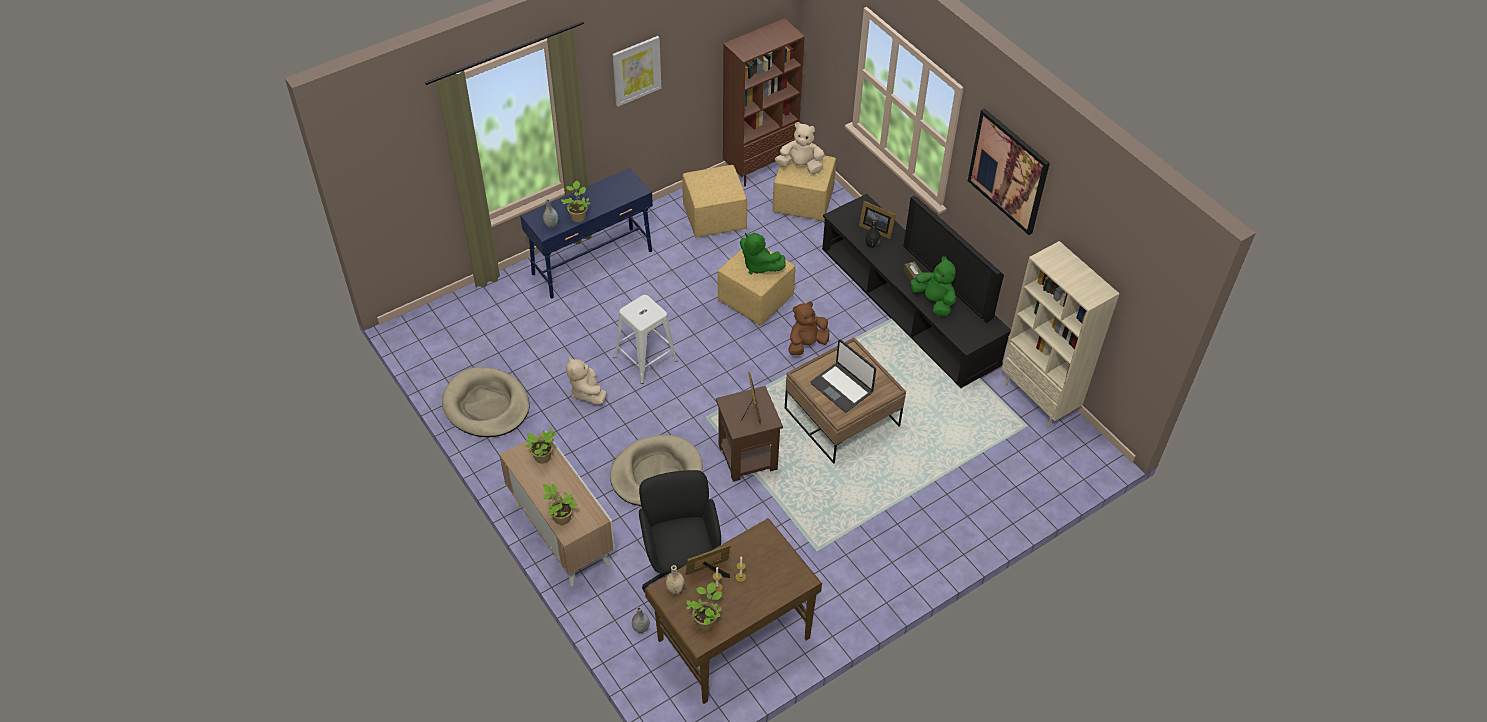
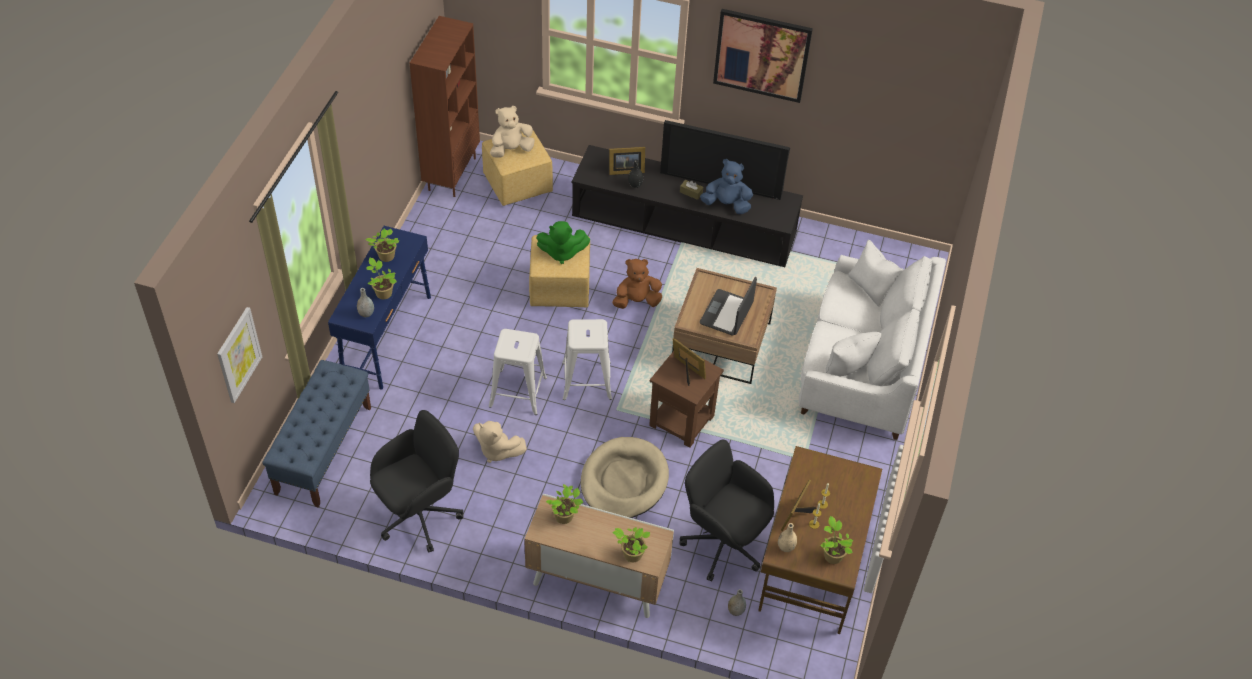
camera: 40 degrees left, 0 degrees up
(471, 317) = (324, 449): none -> blue bench
(486, 405) = (420, 517): beige dog bed -> black office chair
(606, 191) = (385, 257): none -> potted plant
(636, 70) = (363, 123): picture -> picture (238, 354)
(705, 381) = (587, 380): none -> white stool
(714, 217) = (456, 238): yellow ottoman -> none
(806, 344) = (636, 301): brown plush toy -> brown plush toy turned 60 degrees clockwise
(842, 387) = (727, 313): laptop -> laptop turned 105 degrees clockwise
(934, 301) = (726, 204): green plush toy -> blue plush toy
(946, 508) = (862, 366): none -> white sofa
(1039, 399) = (846, 242): beige bookcase -> none

